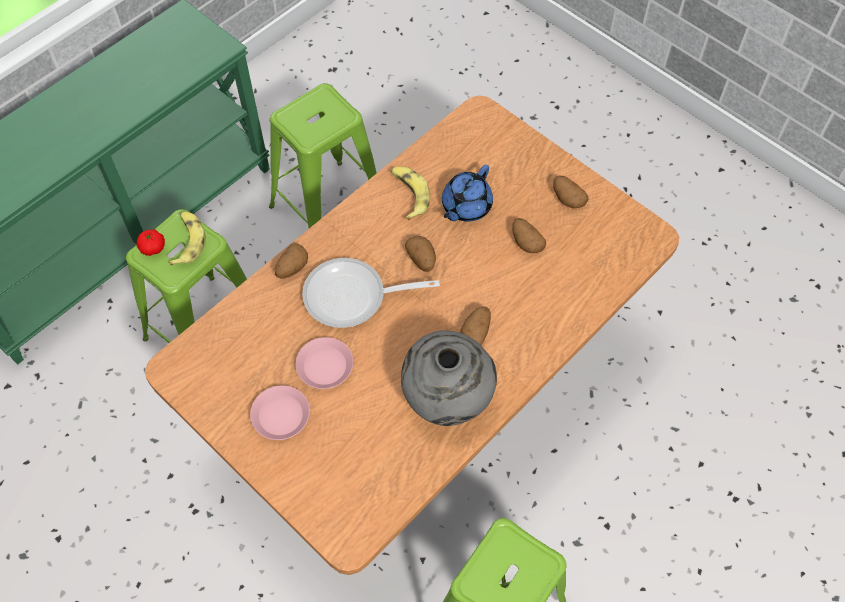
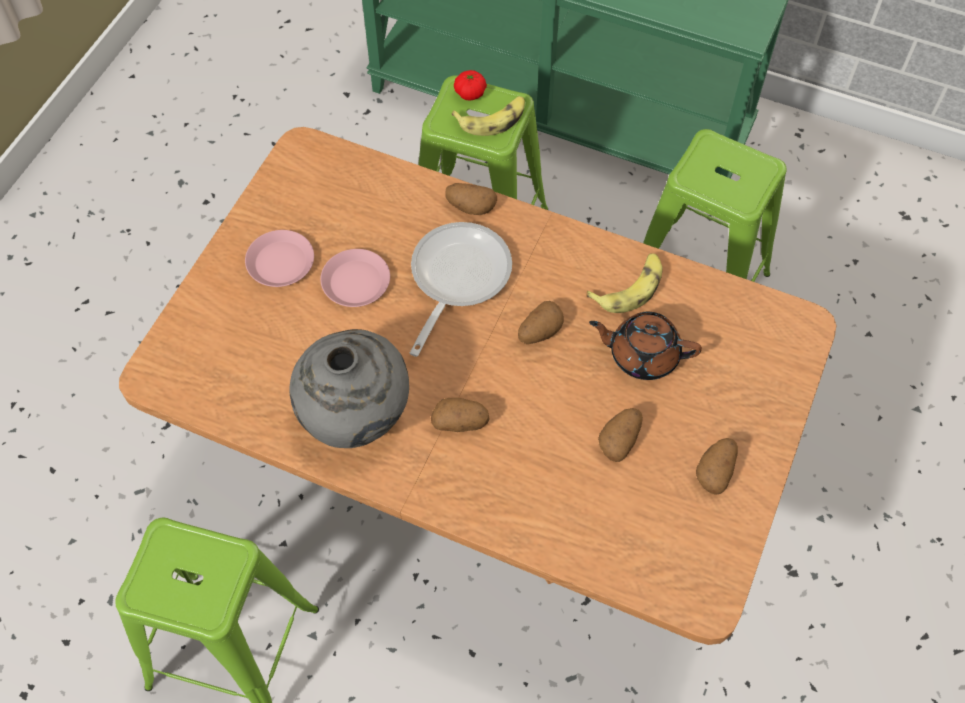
camera: 70 degrees right, 0 degrees up
(352, 297) = (456, 278): frying pan -> frying pan turned 45 degrees clockwise
(465, 206) = (642, 355): blue teapot -> brown teapot

